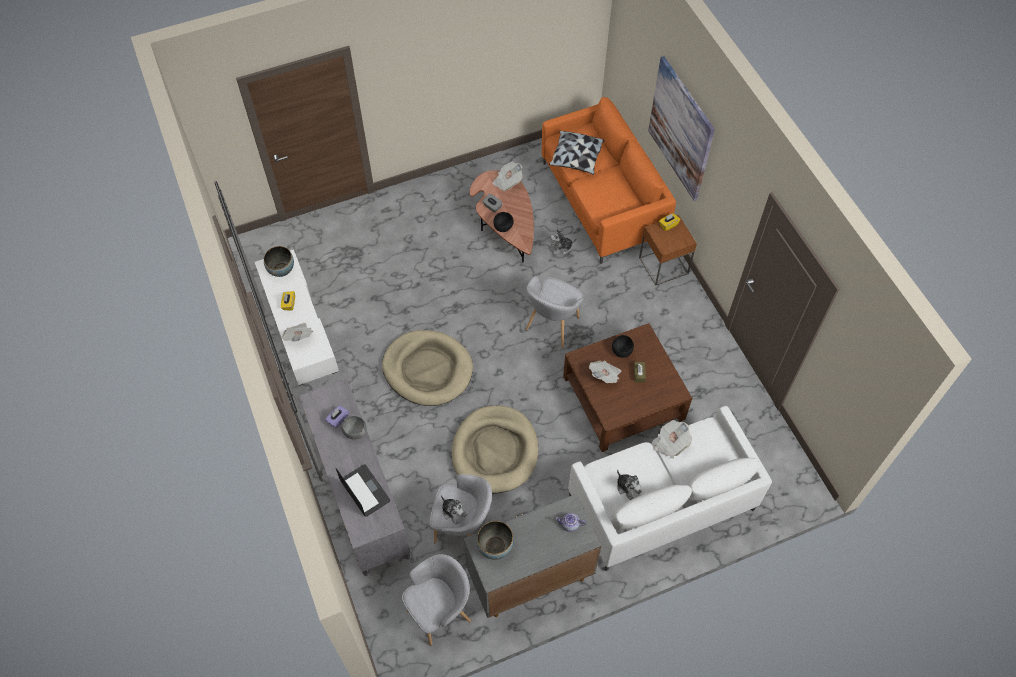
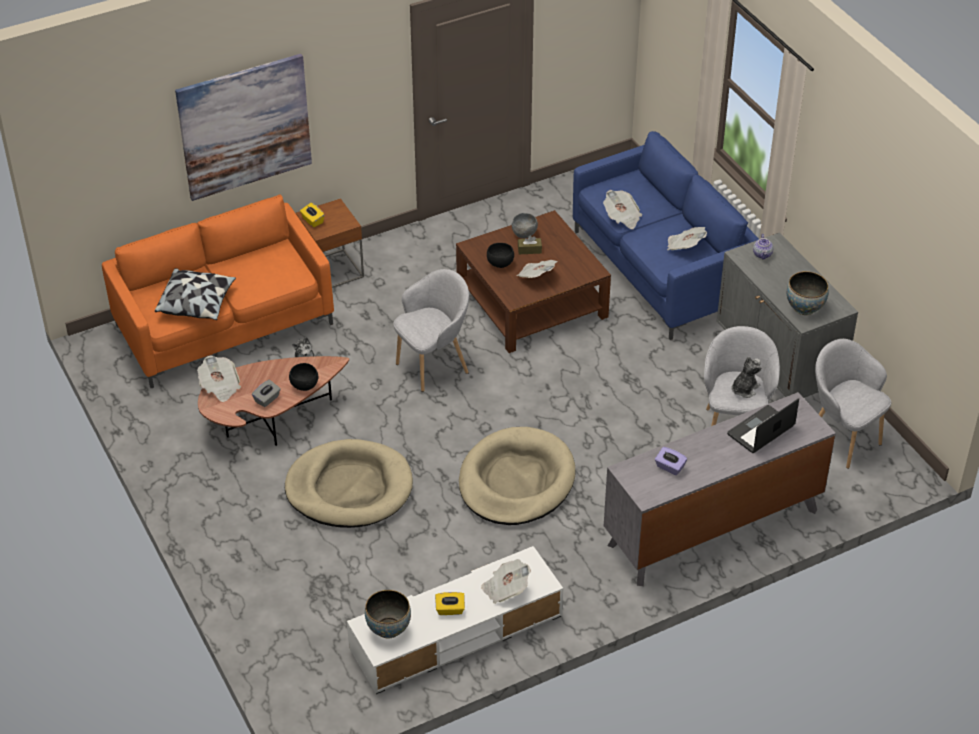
camera: 95 degrees left, 15 degrees down
(355, 433) = (684, 448): grey bowl -> grey bowl (524, 234)
(495, 451) = (625, 407): beige dog bed -> beige dog bed (349, 488)
(552, 325) = (434, 366): grey armchair -> grey armchair turned 60 degrees counterclockwise
(628, 487) = (684, 246): plush toy -> newspaper
(661, 502) = (661, 270): white sofa -> blue sofa

